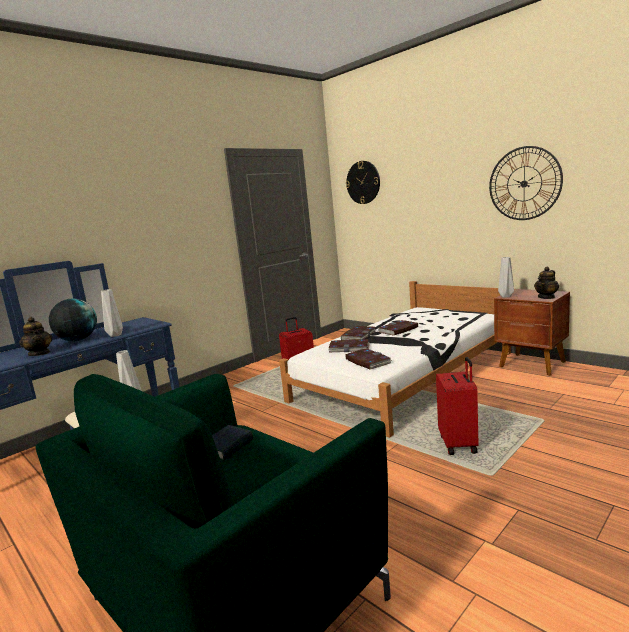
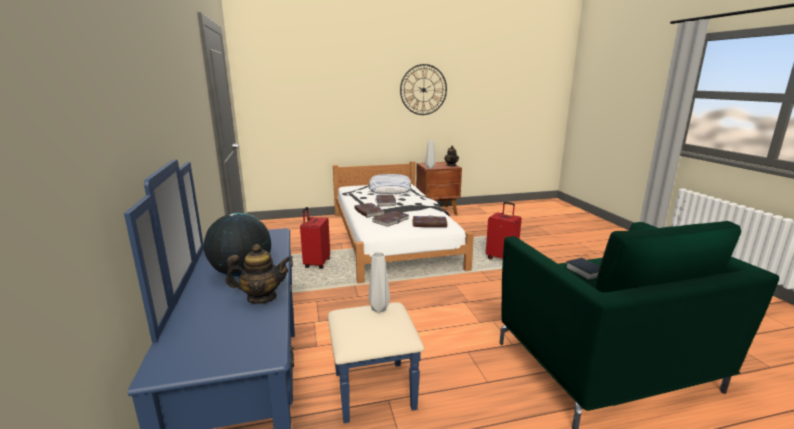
camera: 60 degrees left, 5 degrees up
(116, 335) = (276, 253): grey vase -> none
(363, 182) = (277, 73): wall clock -> none
(449, 317) = (390, 188): none -> pillow

